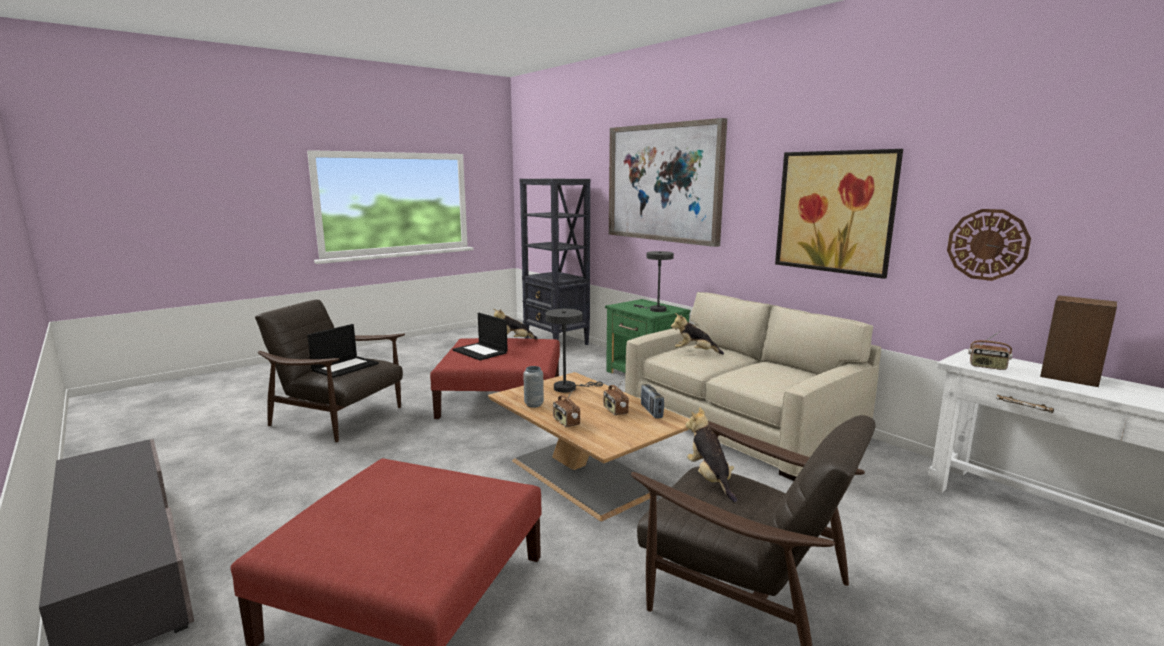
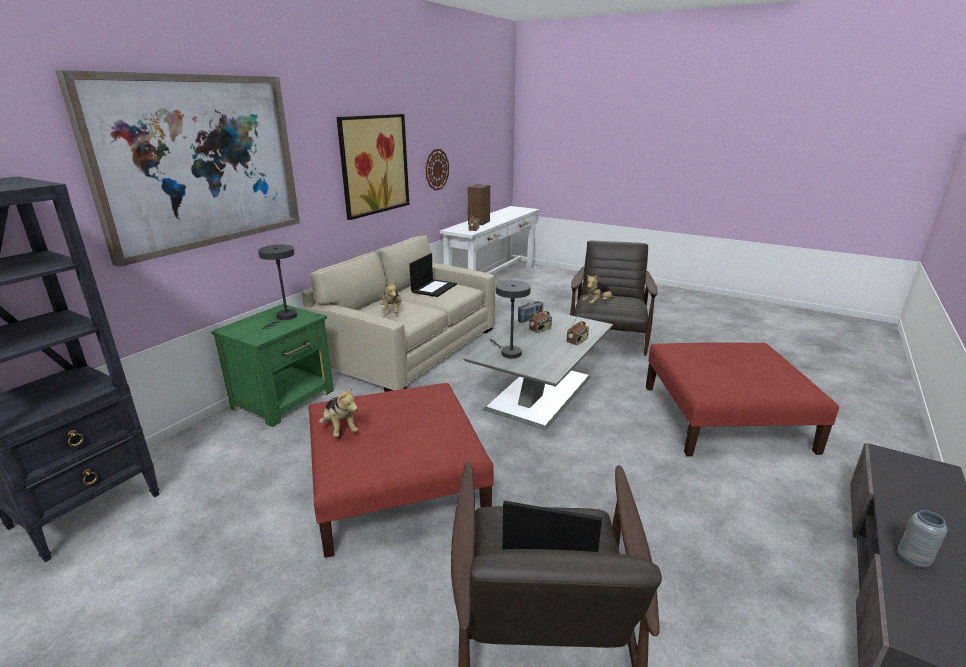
camera: 110 degrees left, 10 degrees up
(480, 351) = (405, 438): laptop -> laptop (434, 288)
(534, 404) = (558, 358): grey vase -> grey vase (912, 559)
(587, 475) = (540, 391): brown coffee table -> grey coffee table

